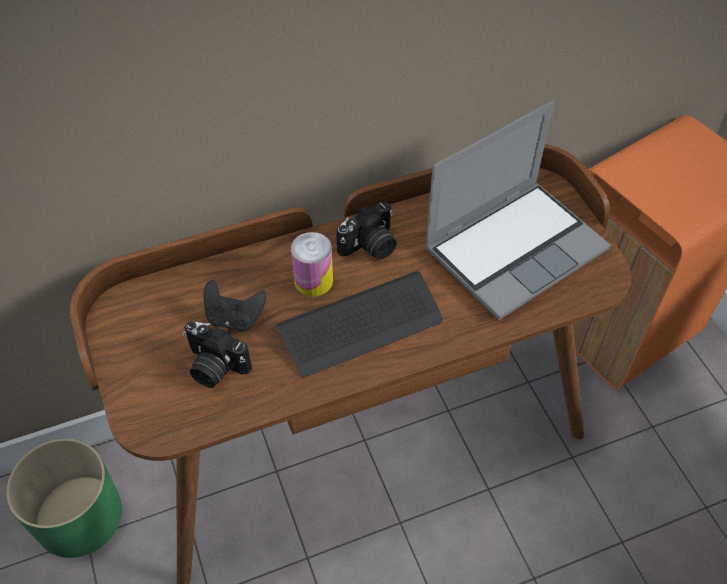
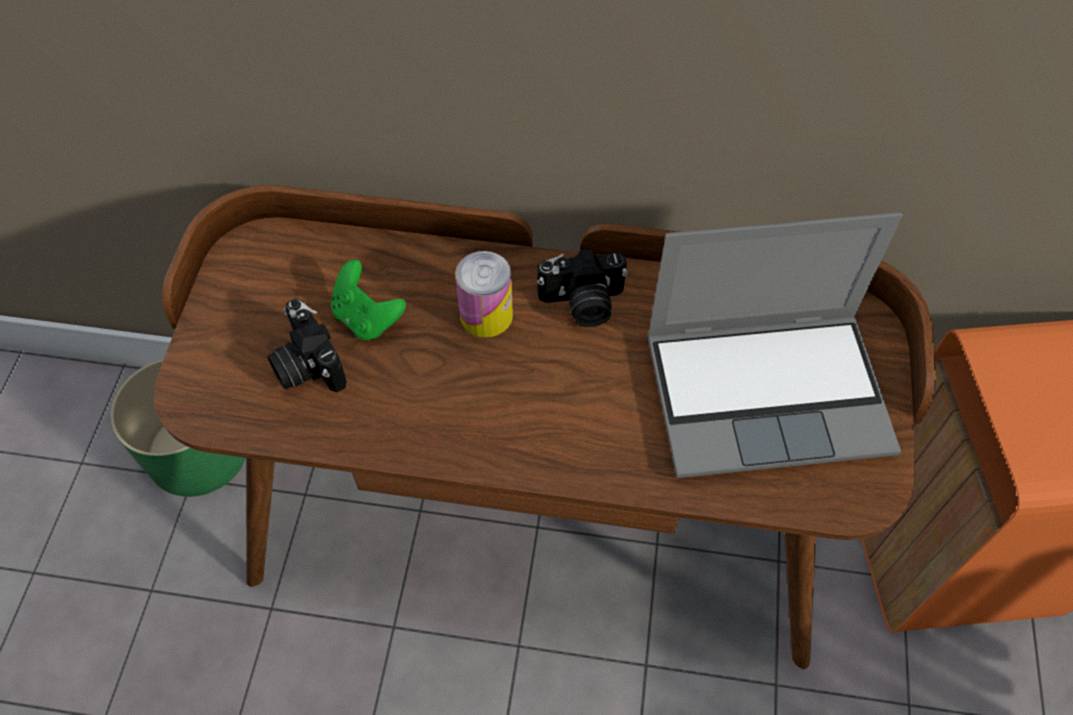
camera: 30 degrees right, 5 degrees up
(234, 318) = (367, 318): black game controller -> green game controller
(361, 325) = (503, 398): keyboard -> none

